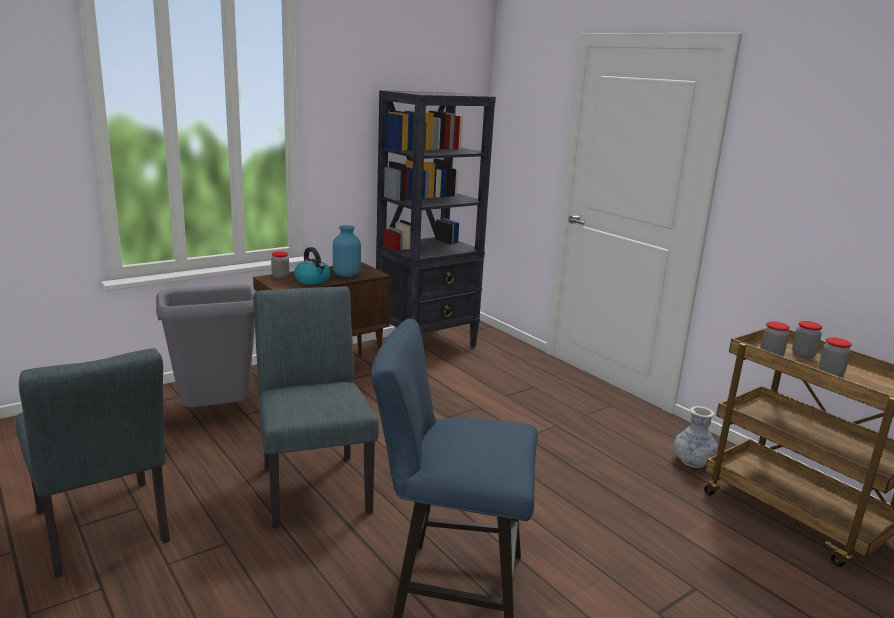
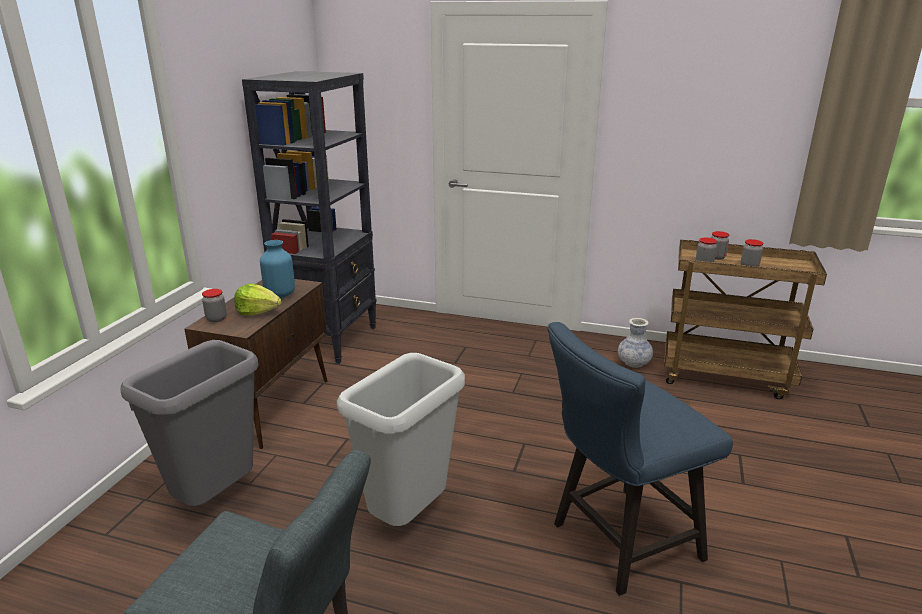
camera: 35 degrees left, 5 degrees up
(313, 280) = (258, 311): kettle -> lettuce
(314, 482) = (407, 516): grey chair -> grey trash can

